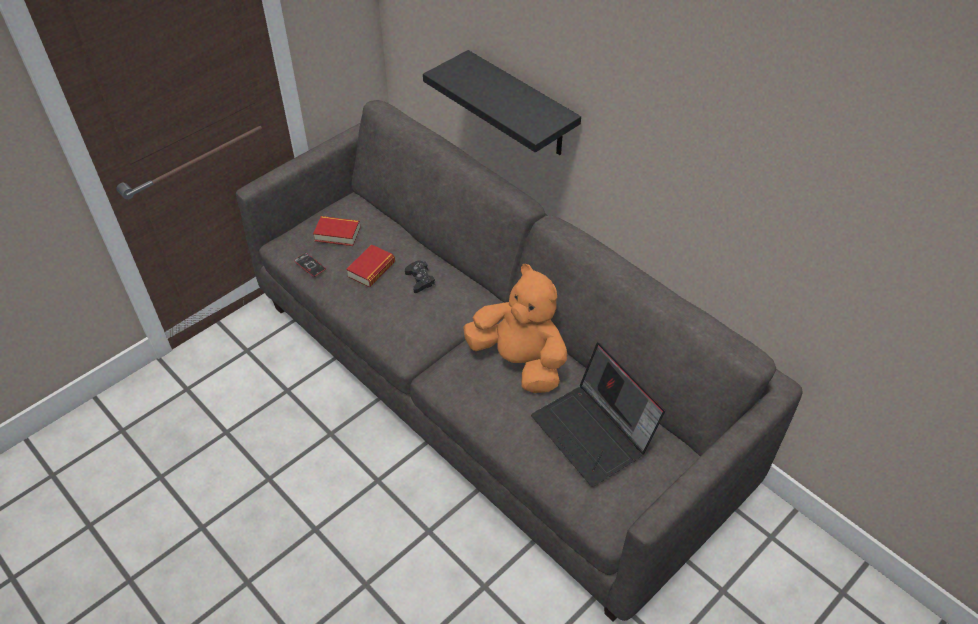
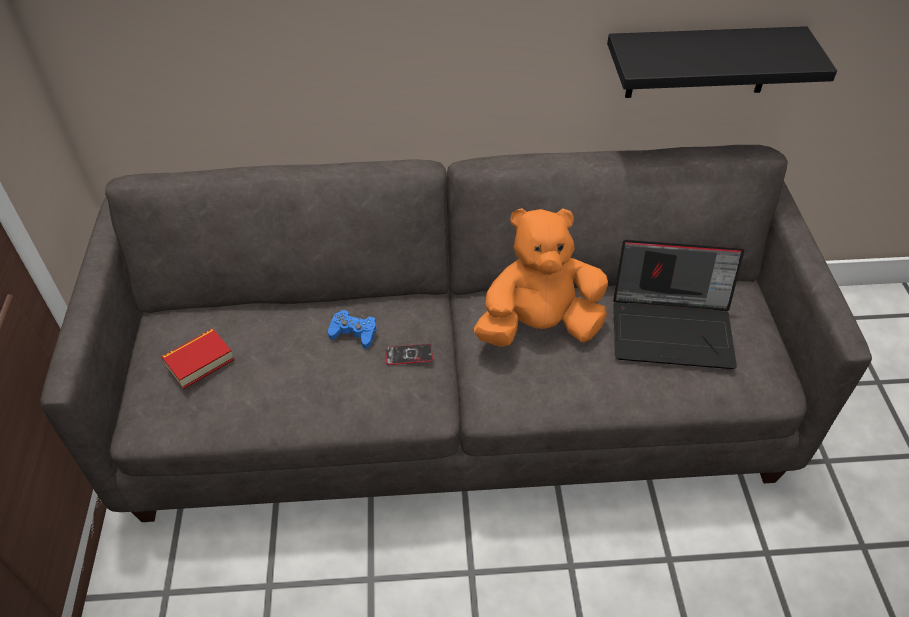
camera: 50 degrees left, 0 degrees up
(310, 265) = (212, 416): phone -> phone (409, 355)
(371, 269) = (291, 364): book -> none
(420, 279) = (354, 333): black game controller -> blue game controller
(521, 106) = (340, 66): black shelf -> black shelf (700, 62)

